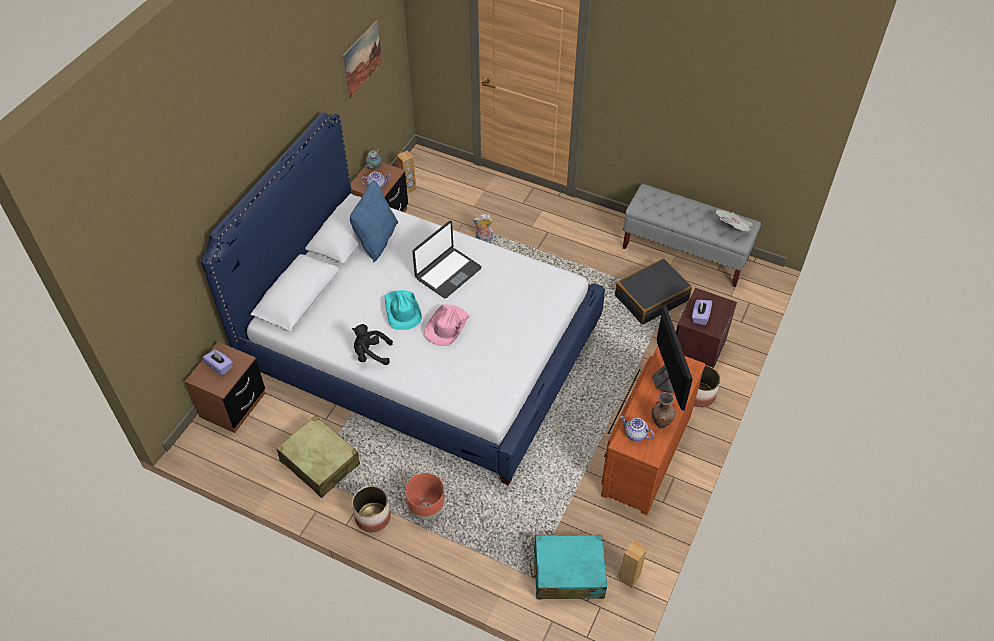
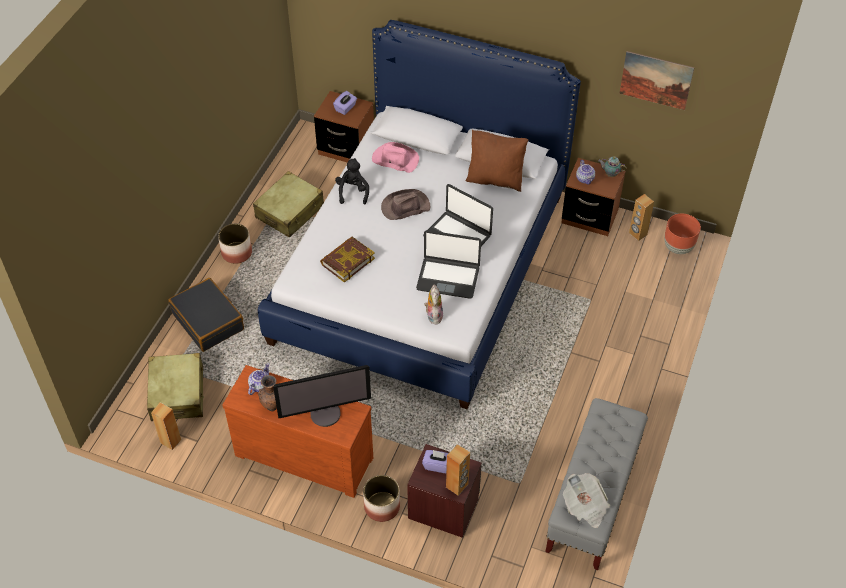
camera: 85 degrees right, 0 degrees up
(376, 239) = (495, 179): blue pillow -> brown pillow
(402, 311) = (405, 207): turquoise hat -> brown hat
(426, 508) = (244, 288): brown planter -> brown planter (678, 247)
(446, 327) = (387, 240): pink hat -> pink hat (395, 159)
(471, 361) = (347, 261): none -> book
(484, 239) = (576, 304): plush toy -> plush toy (433, 315)
(500, 284) = (448, 278): none -> laptop
(568, 573) = (177, 394): turquoise suitcase -> beige suitcase
(651, 297) = (515, 463): black suitcase -> black suitcase (208, 321)
(719, 305) = (457, 486): none -> brown speaker

